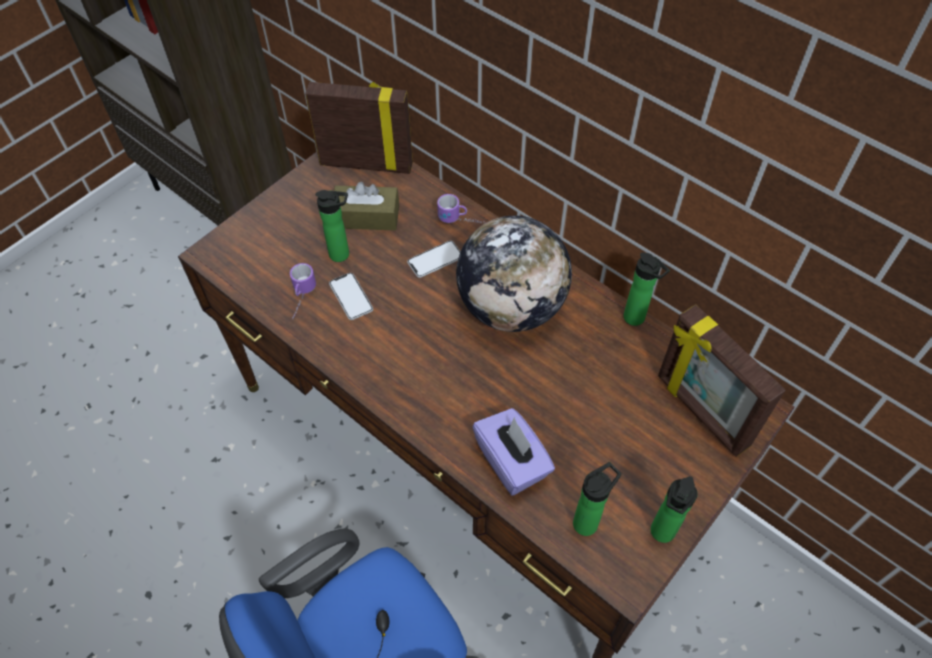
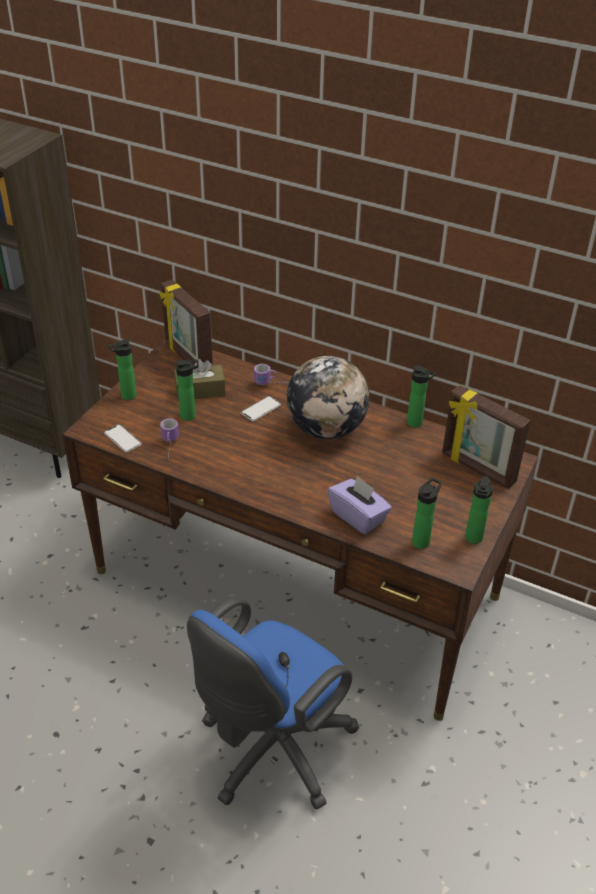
camera: 15 degrees left, 15 degrees down
(273, 211) = (126, 396): none -> bottle
(351, 297) = (206, 440): phone -> phone (122, 439)
(366, 163) = (187, 358): picture frame -> picture frame turned 120 degrees counterclockwise

